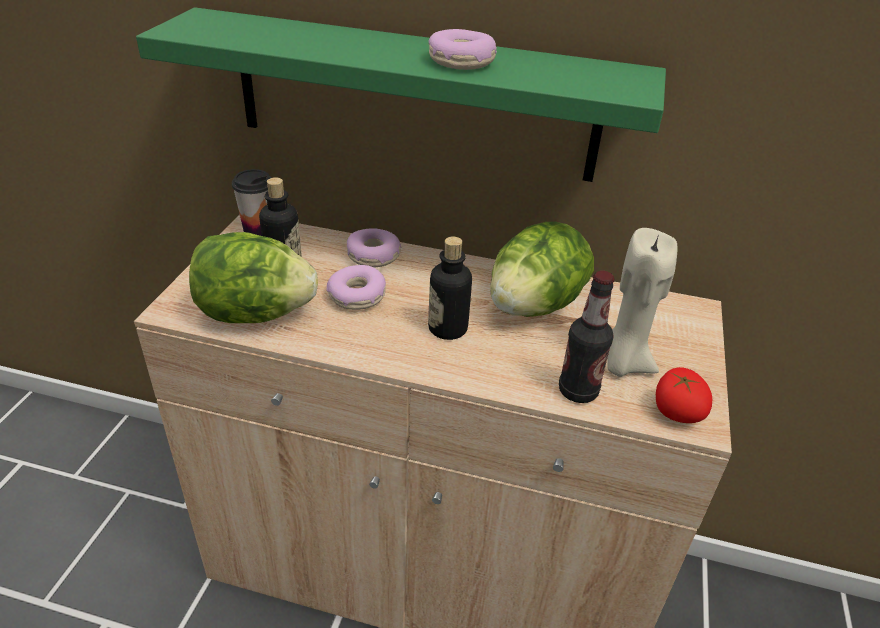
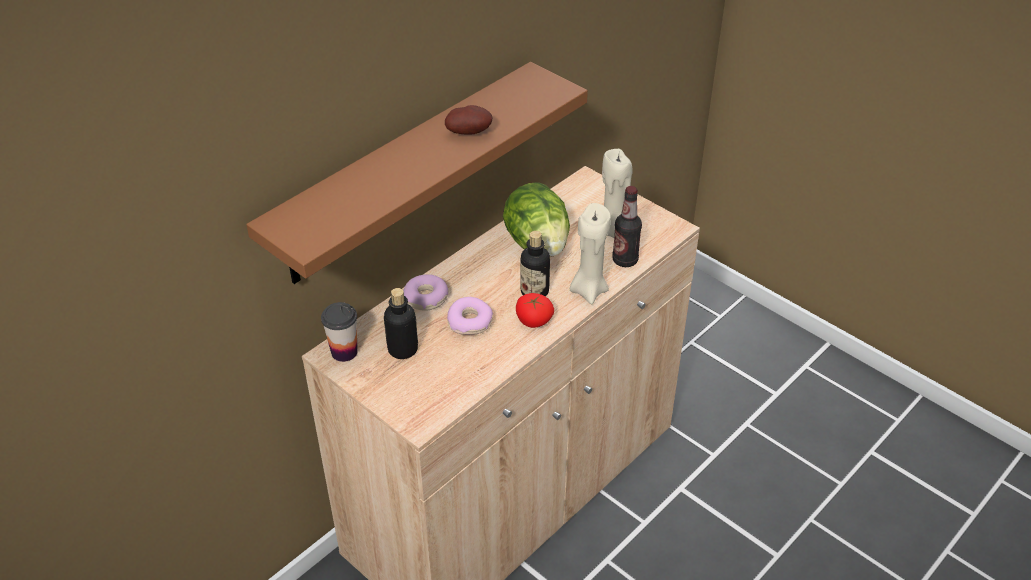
camera: 60 degrees left, 5 degrees up
(255, 314) = (455, 379): lettuce -> none
(414, 96) = (404, 173): green shelf -> brown shelf
(461, 62) = (469, 132): donut -> potato
(488, 374) = (588, 290): none -> beige candle
(676, 412) = (662, 232): tomato -> tomato (533, 321)

